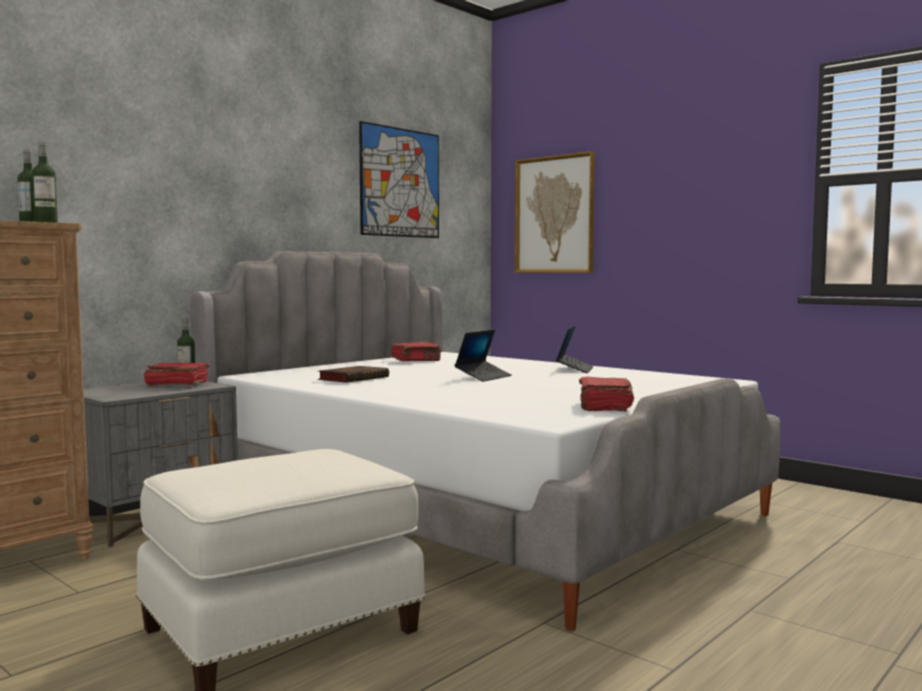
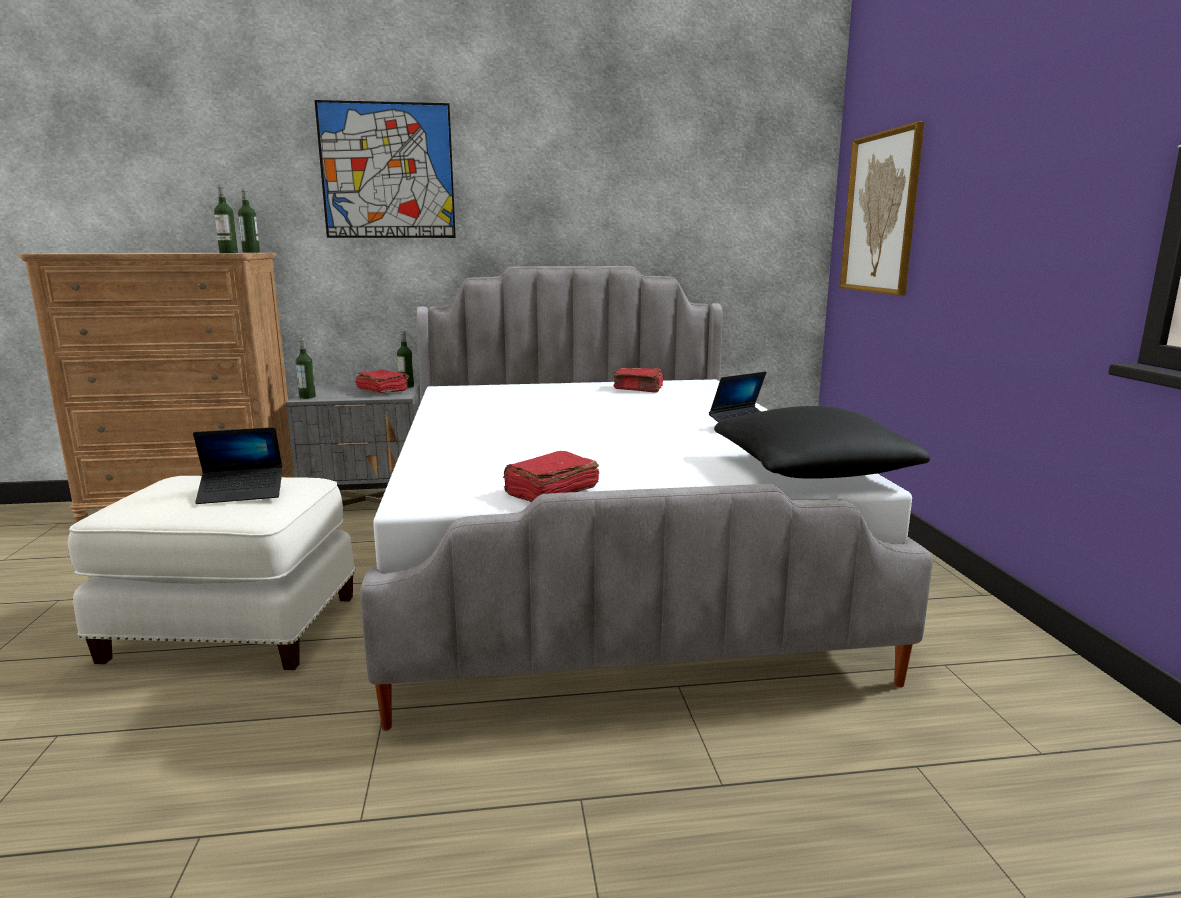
camera: 40 degrees right, 10 degrees up
(111, 396) = (307, 397): none -> bottle
(354, 378) = (499, 406): book -> none
(400, 183) = (682, 182): picture -> picture (387, 171)
(483, 377) = (608, 423): laptop -> laptop (242, 493)
(685, 379) = (811, 470): none -> black pillow

